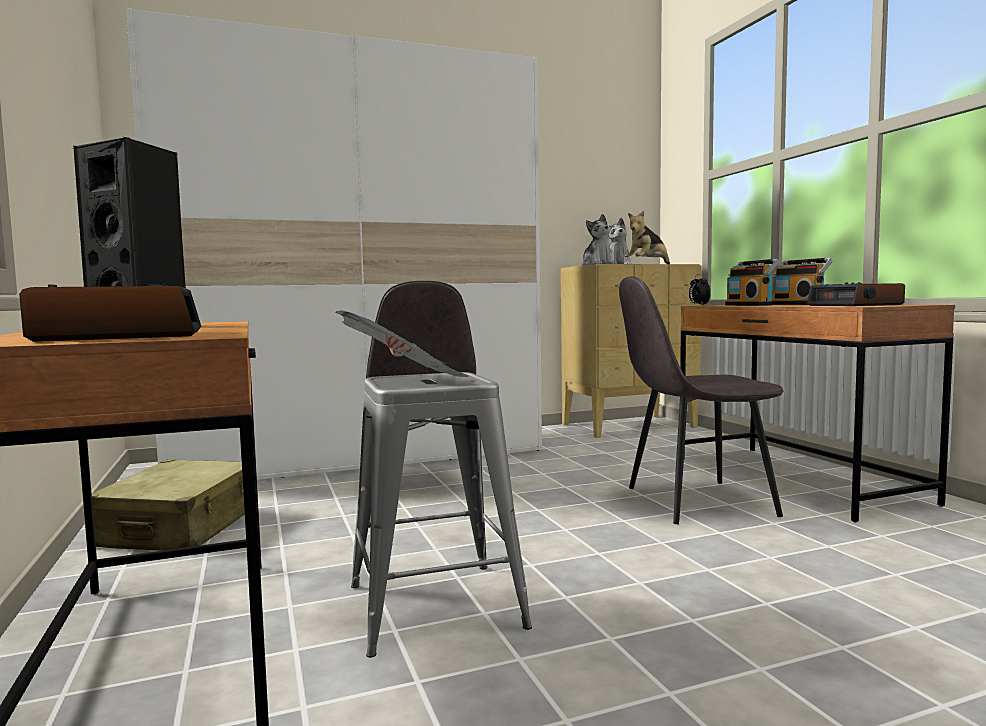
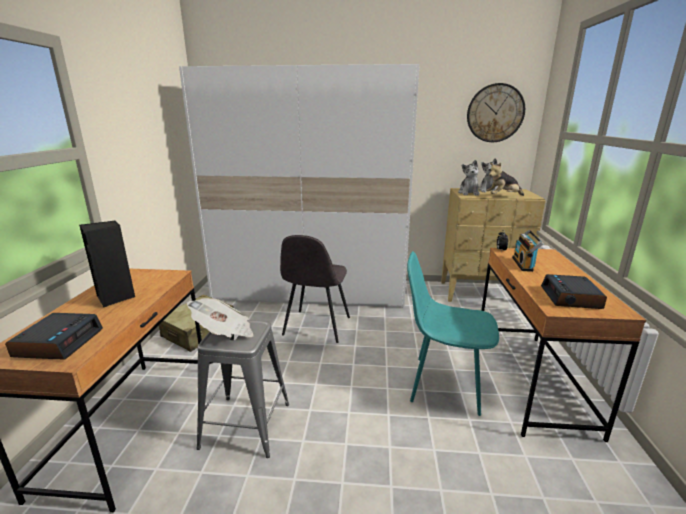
camera: 25 degrees right, 15 degrees up
(606, 161) = (495, 113): none -> wall clock
(695, 502) = (443, 384): grey chair -> turquoise chair
(799, 304) = (561, 271): radio -> none

